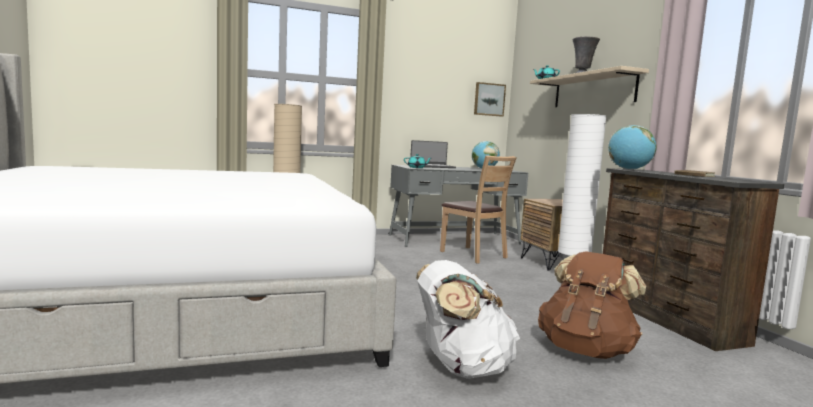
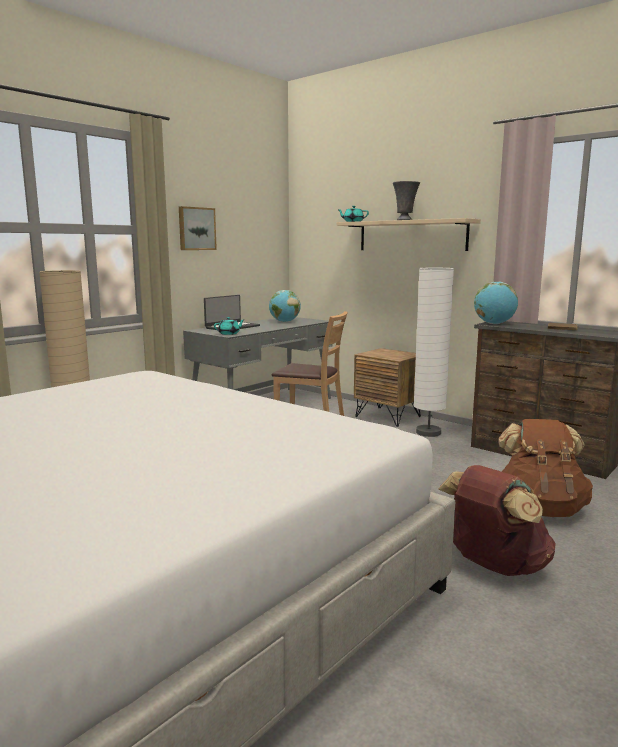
camera: 30 degrees left, 5 degrees up
(461, 368) = (493, 565): white backpack -> brown backpack
(489, 99) = (270, 239): picture -> picture (196, 228)

